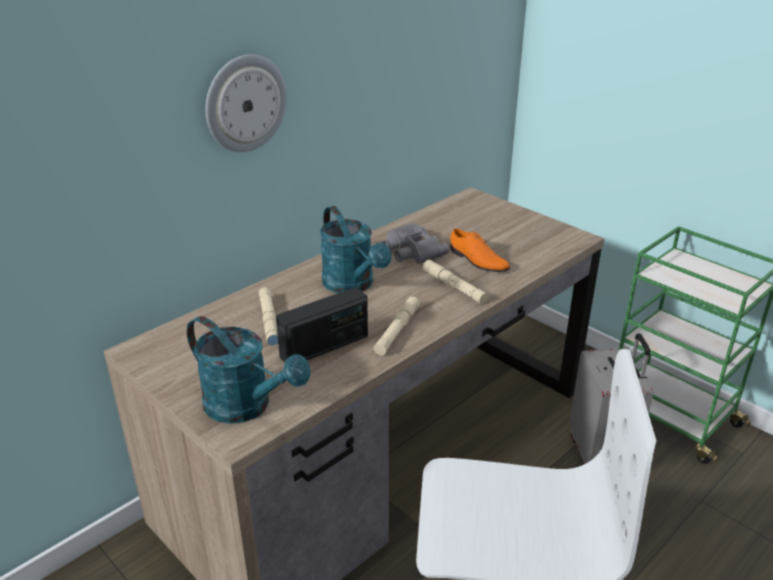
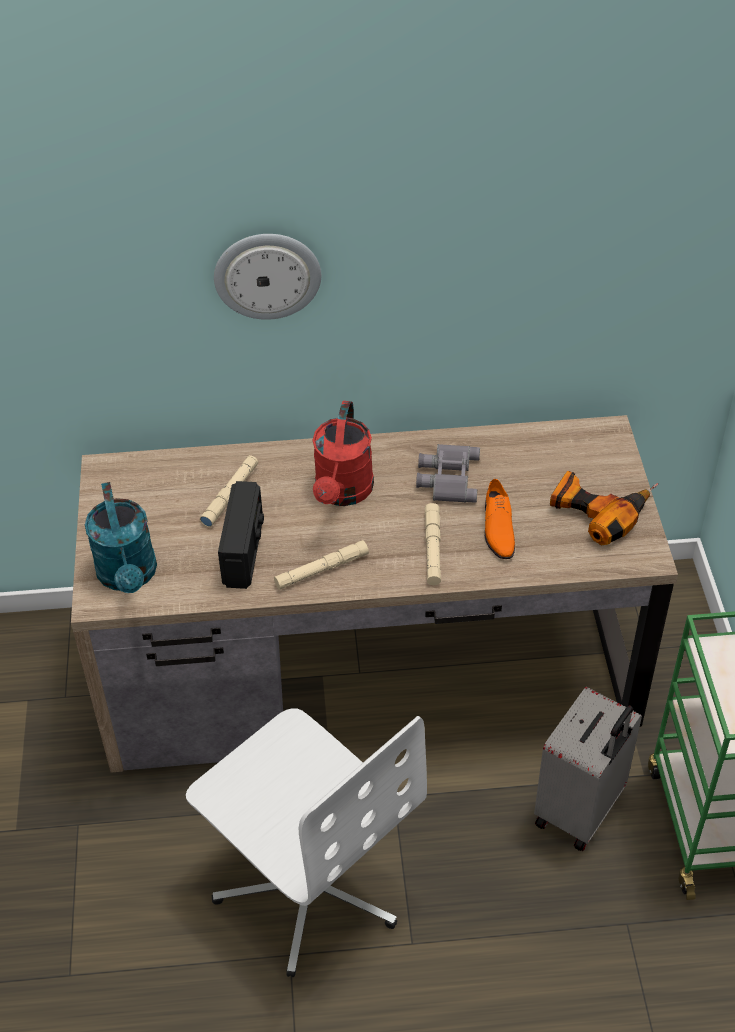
camera: 40 degrees right, 15 degrees up
(325, 347) = (244, 551): radio -> radio turned 90 degrees counterclockwise
(353, 285) = (342, 493): turquoise watering can -> red watering can
(519, 229) = (598, 509): none -> power drill

